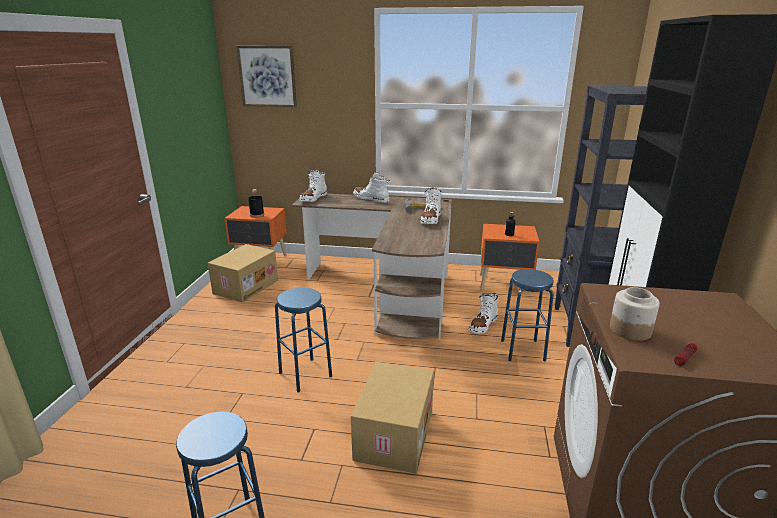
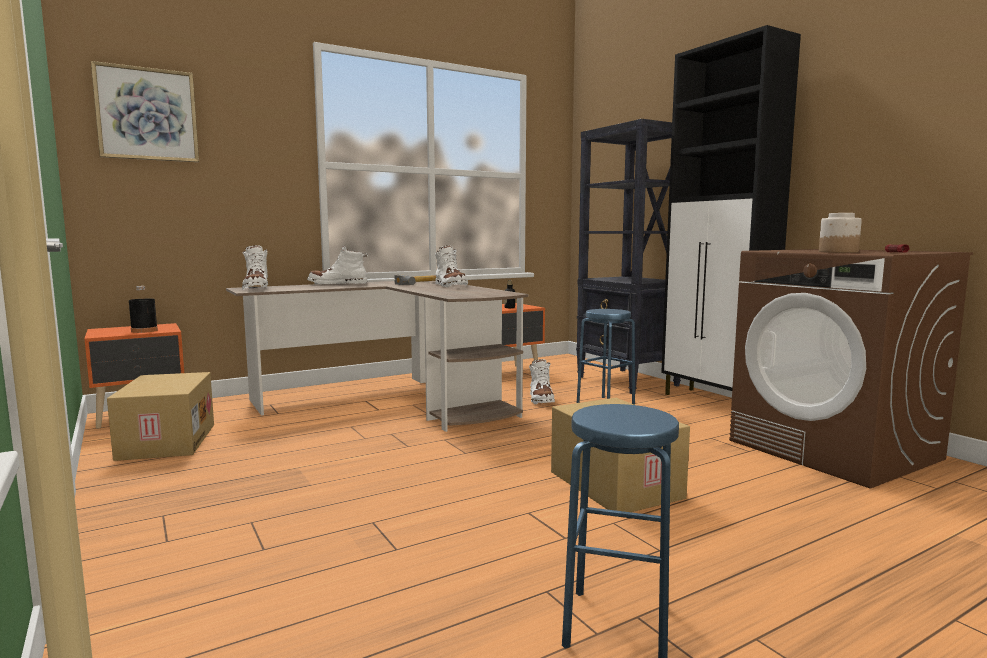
camera: 40 degrees left, 15 degrees down
(305, 374) = (427, 481): blue stool -> none

